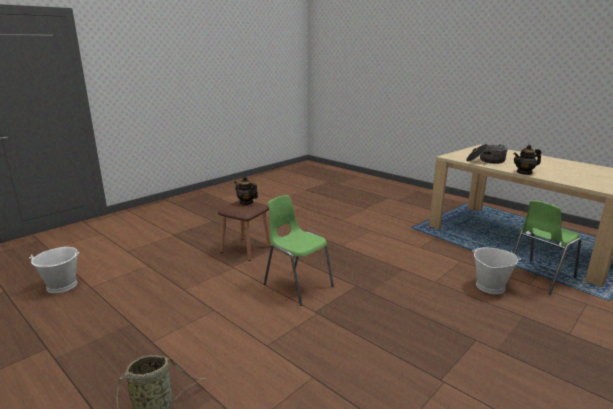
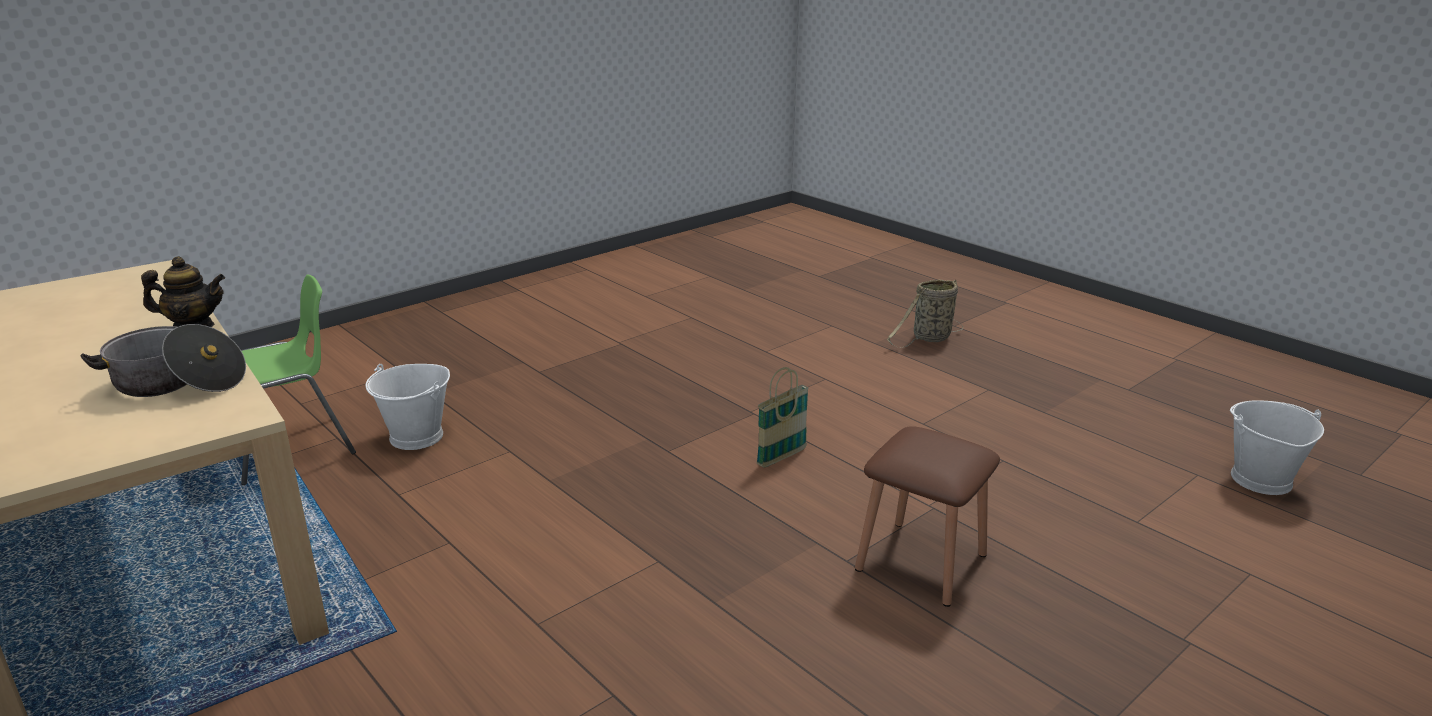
camera: 175 degrees left, 5 degrees up
(246, 202) = (928, 453): teapot -> none
(297, 285) = (781, 457): green chair -> basket

